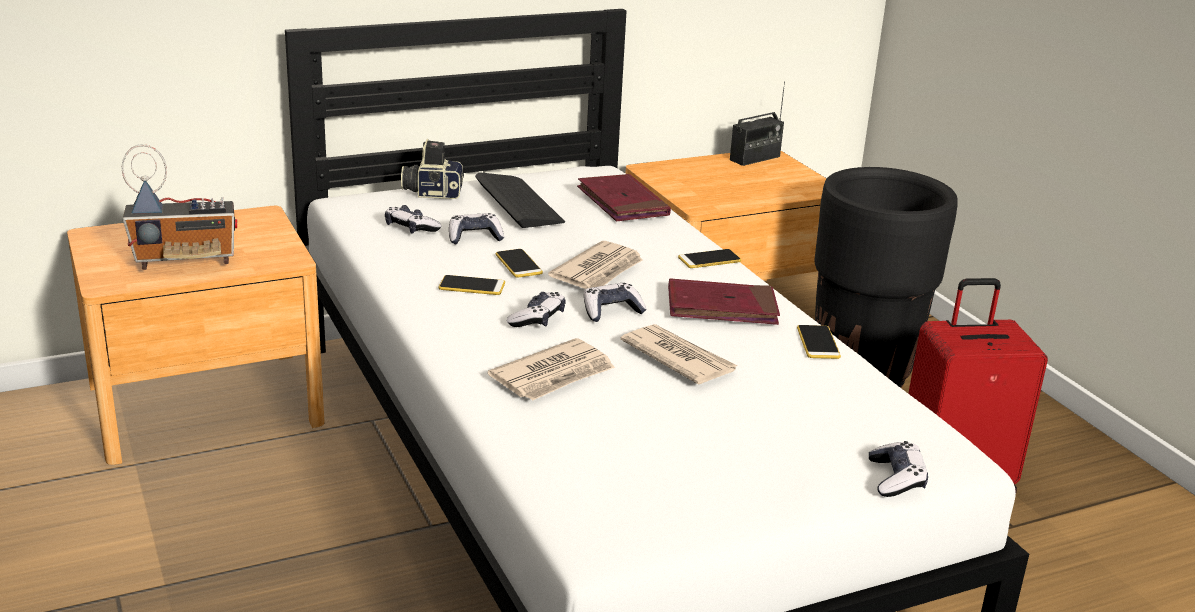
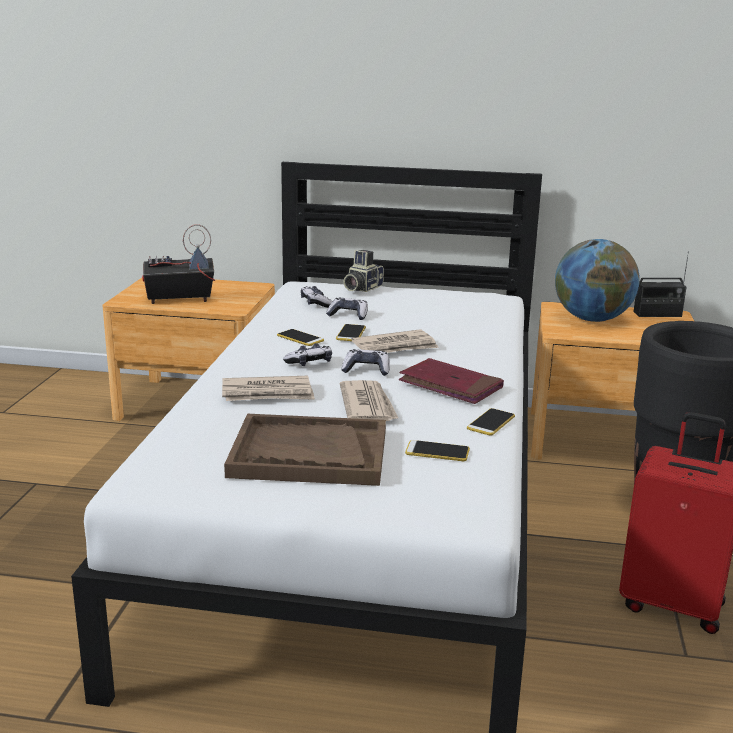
camera: 35 degrees right, 5 degrees down
(186, 261) = (179, 299): radio -> radio turned 150 degrees clockwise
(432, 192) = (361, 288): camera -> camera turned 90 degrees counterclockwise
(519, 202) = (408, 302): keyboard -> none
(622, 202) = (480, 314): red book -> none
(705, 179) = (592, 319): none -> globe
(709, 259) = (492, 358): phone -> phone (437, 452)
(711, 439) = (308, 454): none -> brown tray
(896, 479) = (403, 516): game controller -> none

